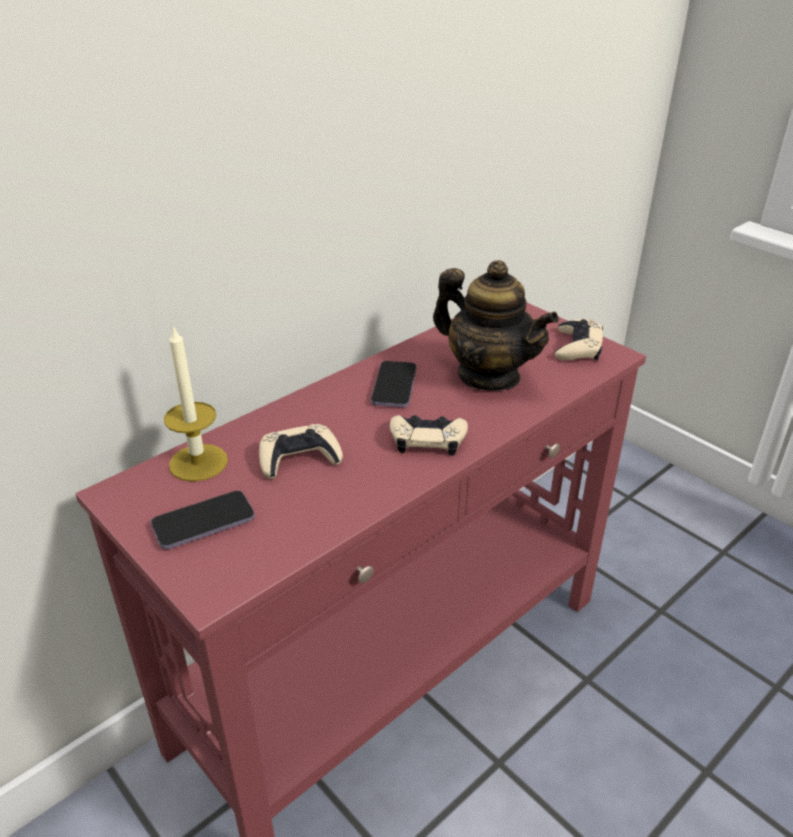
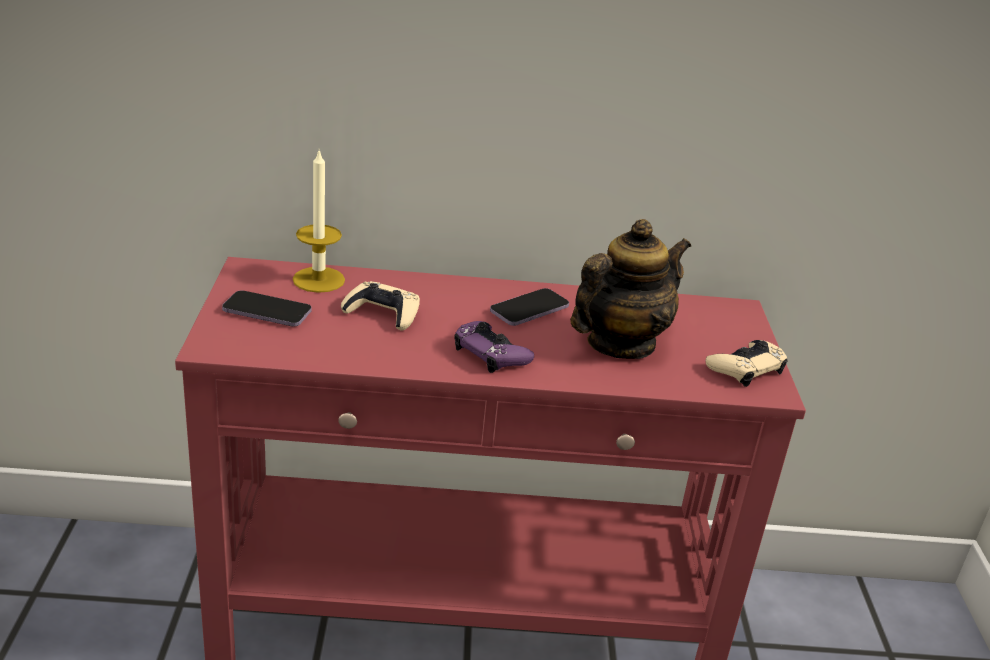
camera: 40 degrees right, 5 degrees down
(427, 439) = (491, 353): beige game controller -> purple game controller
(488, 376) = (620, 344): teapot -> teapot turned 120 degrees counterclockwise

